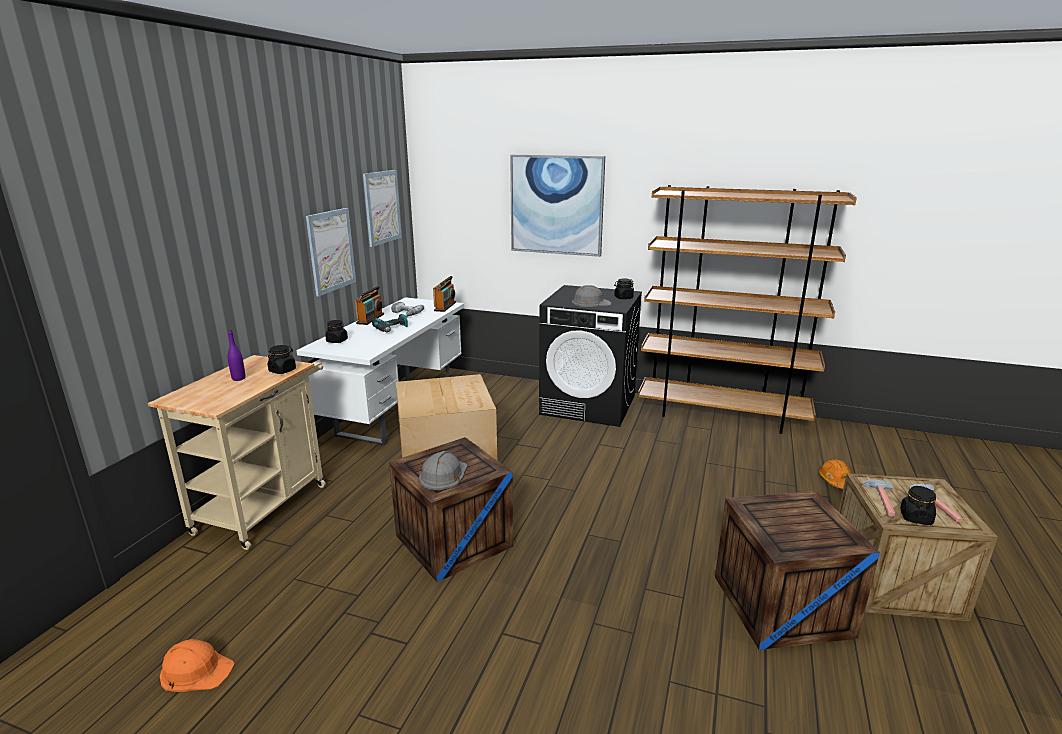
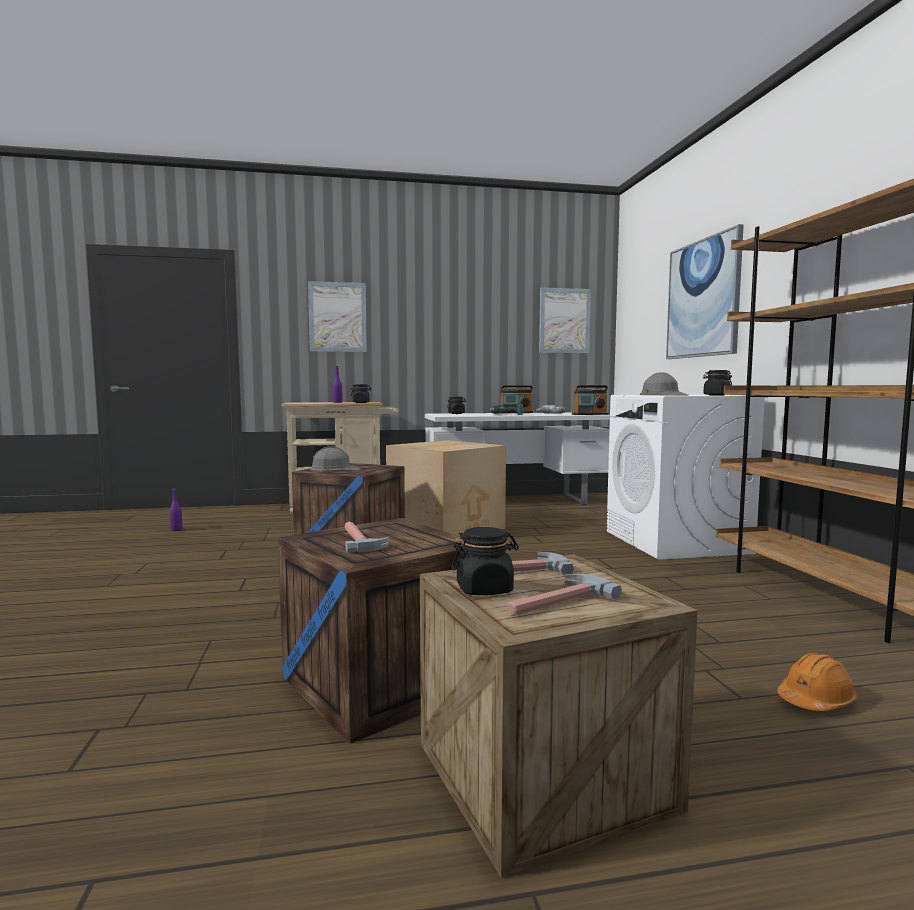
camera: 60 degrees right, 15 degrees down
(196, 670) = (176, 530): orange hard hat -> purple bottle
(331, 251) = (485, 345): picture -> picture (337, 317)
(589, 405) = (676, 542): black washing machine -> white washing machine
(796, 529) = (360, 540): none -> hammer

